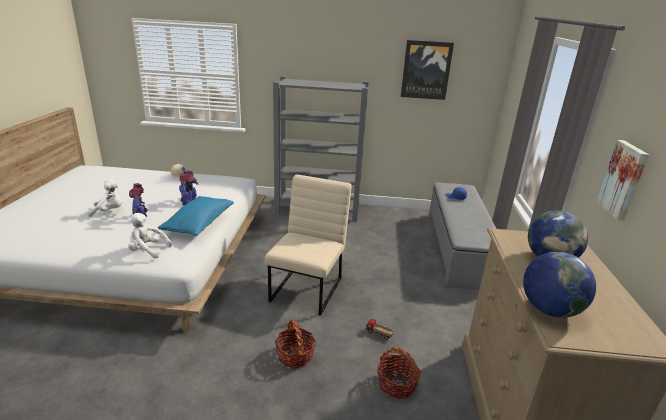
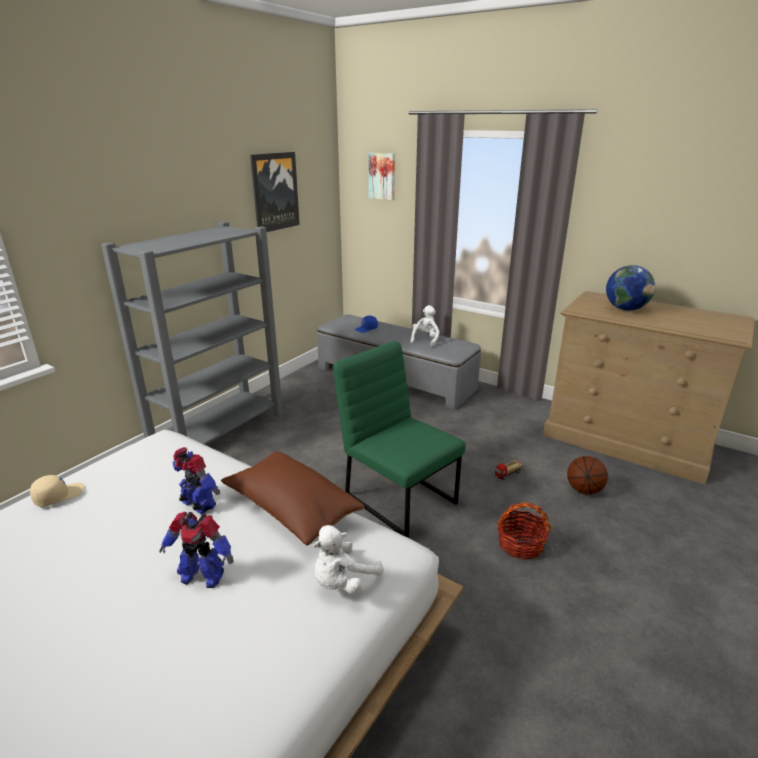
camera: 60 degrees left, 0 degrees up
(109, 211) = (122, 623): white plush toy -> white plush toy (425, 340)
(199, 224) = (291, 509): blue pillow -> brown pillow
(308, 288) = (398, 497): beige chair -> green chair
(396, 384) = (584, 490): basket -> basketball
(549, 309) = (701, 330): globe -> none
(624, 179) = (625, 230): picture -> picture (382, 176)

